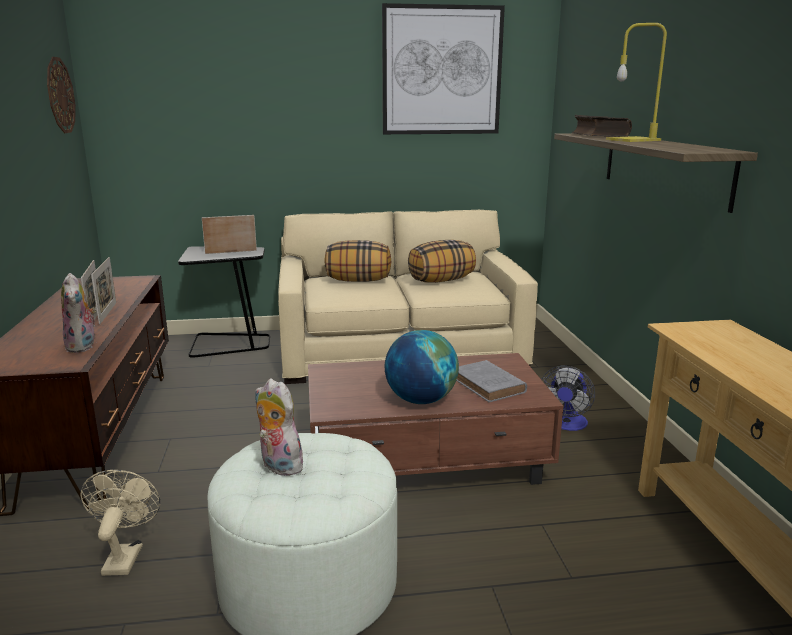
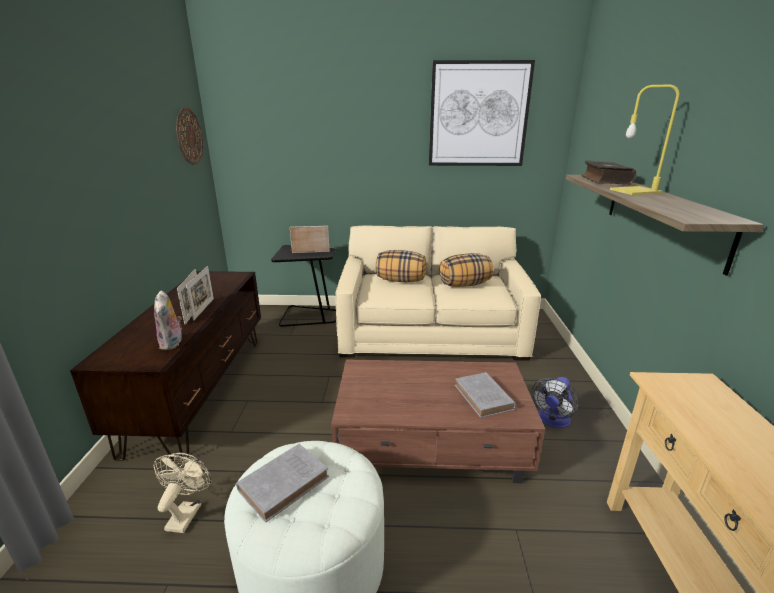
camera: 10 degrees right, 5 degrees up
(278, 466) = (286, 482): plush toy -> grey book
(420, 400) = (424, 409): globe -> none

